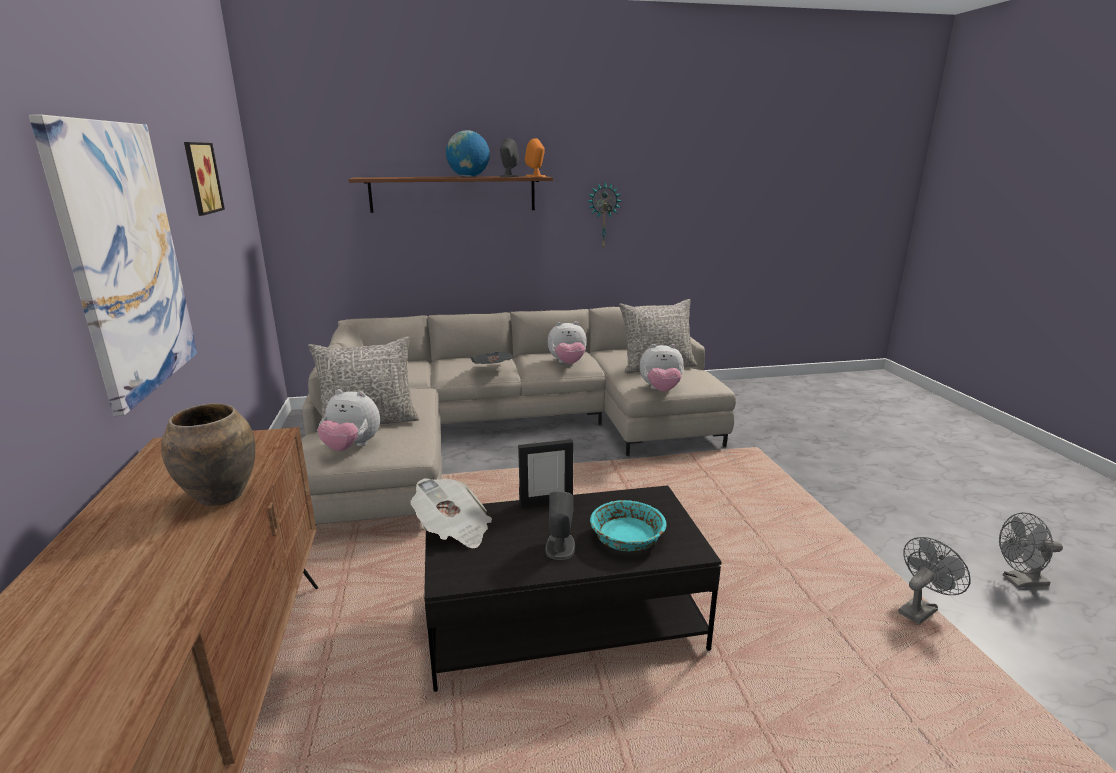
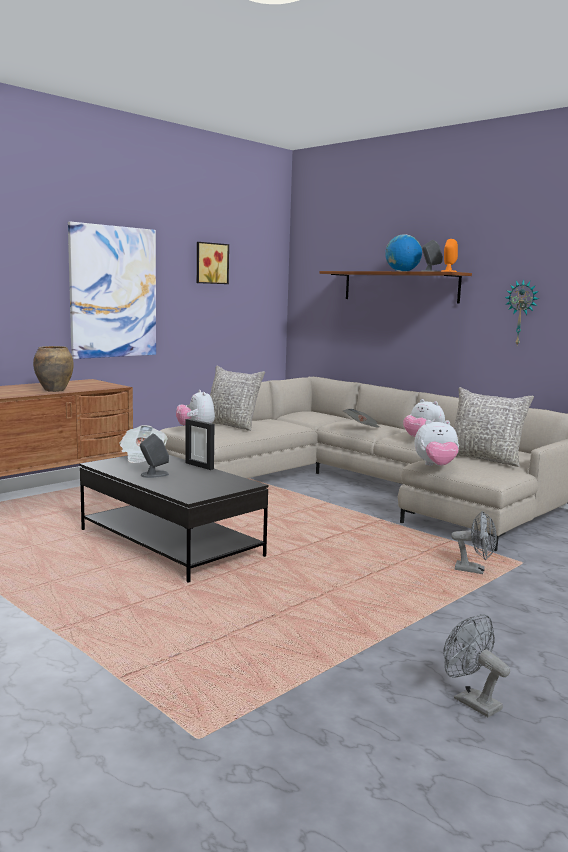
camera: 55 degrees right, 10 degrees down
(626, 538) = (184, 484): turquoise bowl -> none
(660, 390) = (436, 466): plush toy -> plush toy turned 60 degrees counterclockwise
(920, 609) = (341, 650): grey fan -> grey fan (474, 570)

